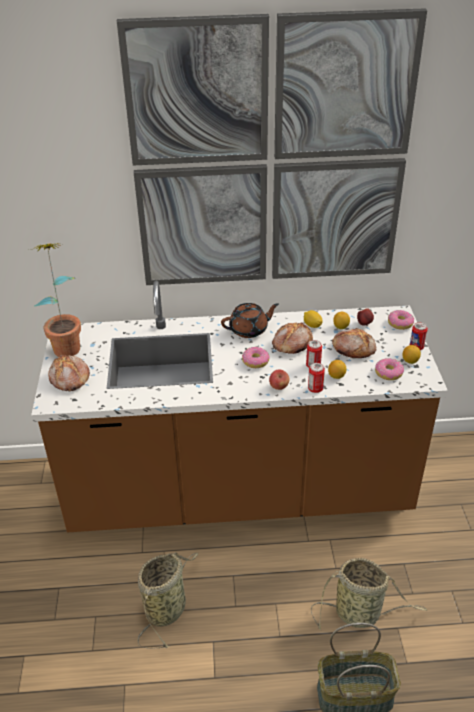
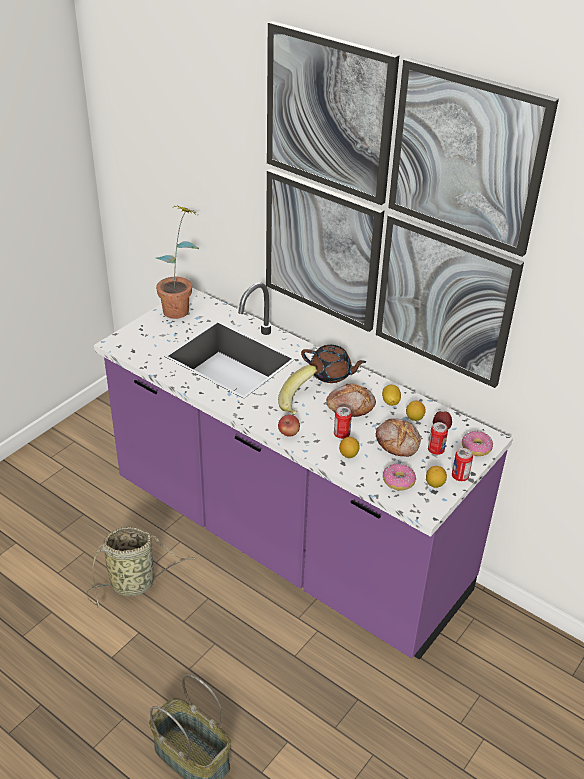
camera: 40 degrees right, 0 degrees up
(69, 379) = (149, 334): bread -> none
(239, 493) = (287, 540): brown counter -> purple counter
(255, 361) = (299, 402): donut -> banana
(315, 389) = (315, 453): can -> can (435, 450)
(360, 613) = (271, 705): basket -> none

